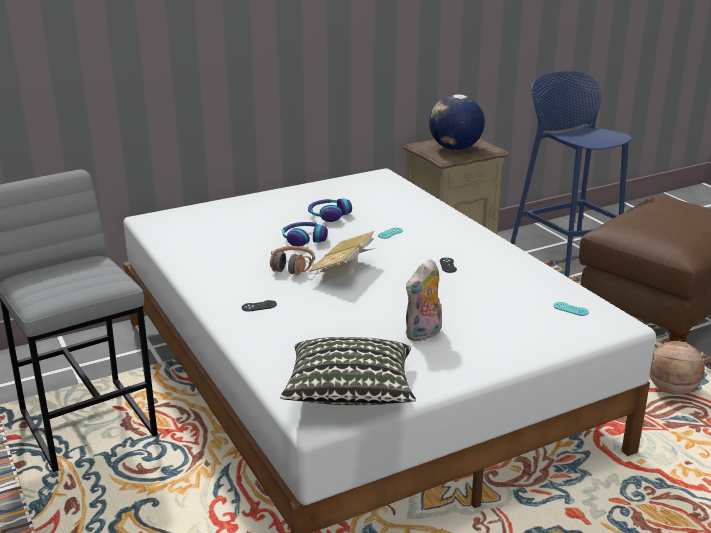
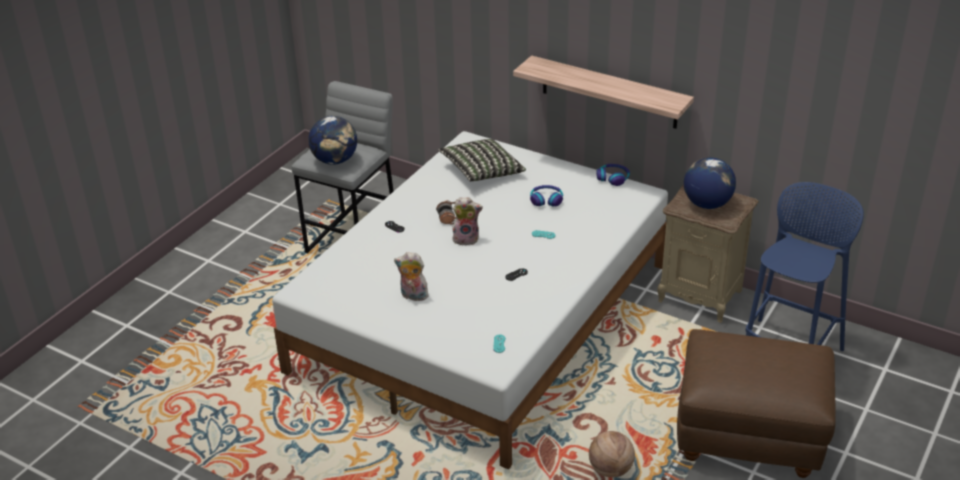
camera: 60 degrees right, 10 degrees up
(85, 282) = (335, 160): none -> globe
(304, 239) = (498, 205): headphones -> headphones (613, 178)
(309, 79) = (609, 92): none -> shelf
(344, 272) = (466, 238): book -> plush toy
(350, 394) = (327, 294): pillow -> pillow (482, 172)

